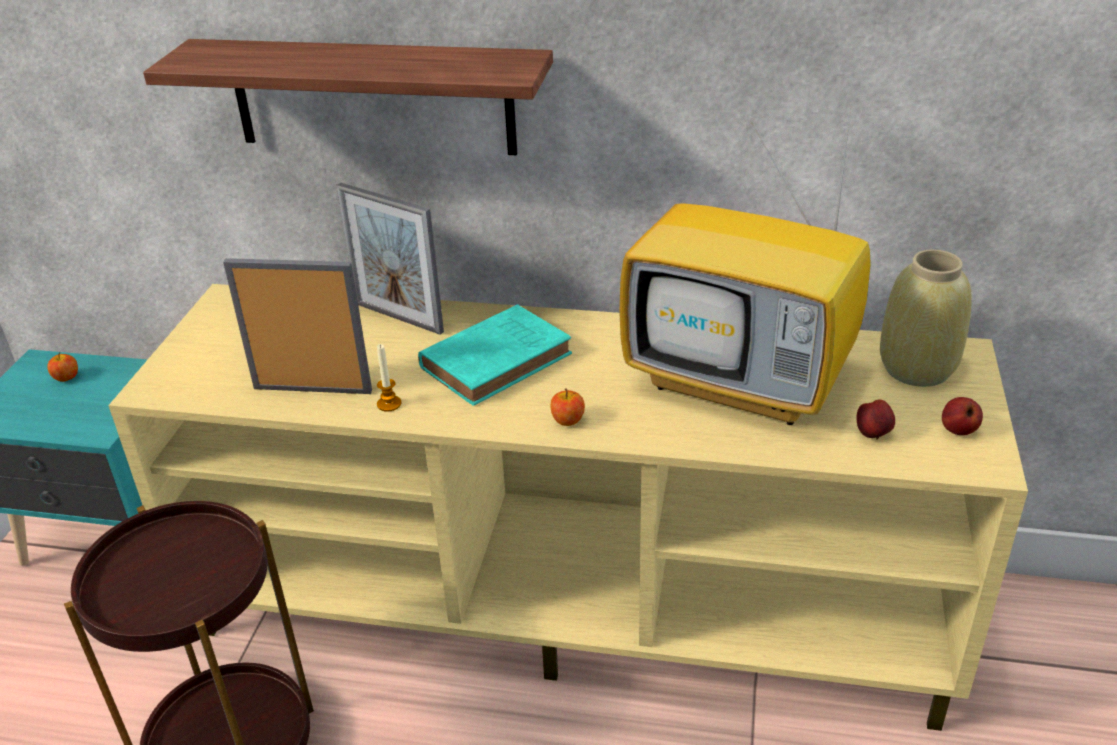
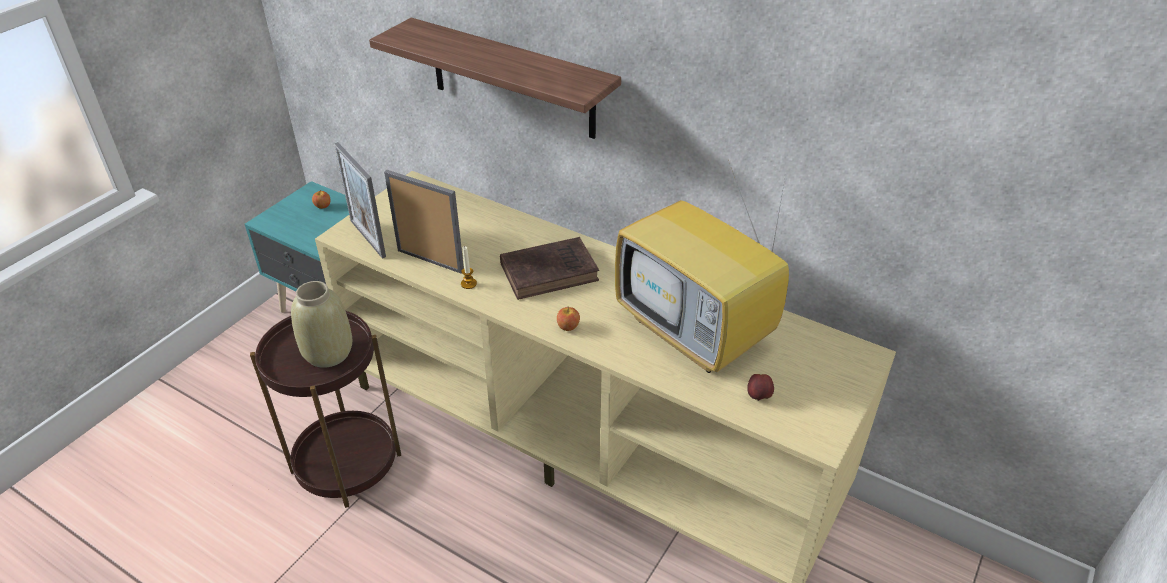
camera: 20 degrees right, 5 degrees up
(399, 318) = (507, 225): picture frame -> picture frame (367, 238)
(499, 359) = (551, 272): turquoise book -> brown book
(918, 369) = (824, 359): beige vase -> beige vase (328, 353)
(958, 430) = (819, 411): apple -> none

